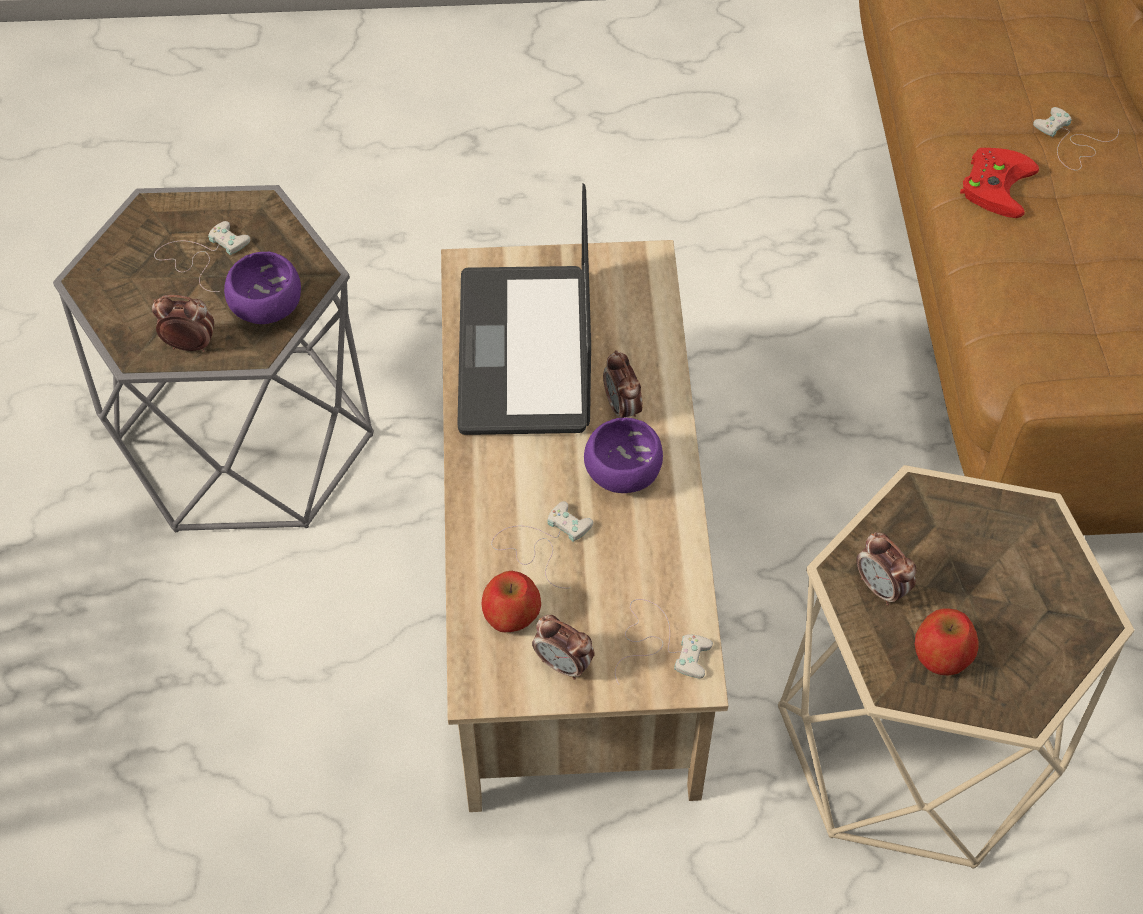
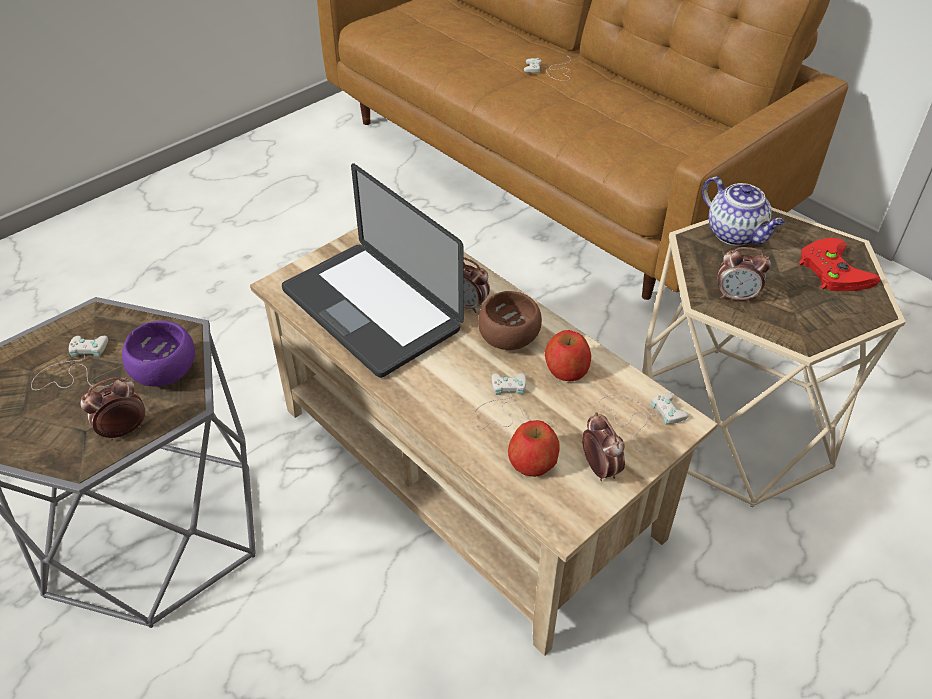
camera: 40 degrees left, 10 degrees down
(563, 664) = (599, 468): alarm clock -> alarm clock turned 105 degrees counterclockwise
(624, 475) = (510, 339): purple bowl -> brown bowl
(942, 653) = (805, 308): apple -> apple (566, 369)
(978, 517) = (736, 234): none -> teapot
(995, 183) = (536, 103): red game controller -> red game controller (831, 269)

